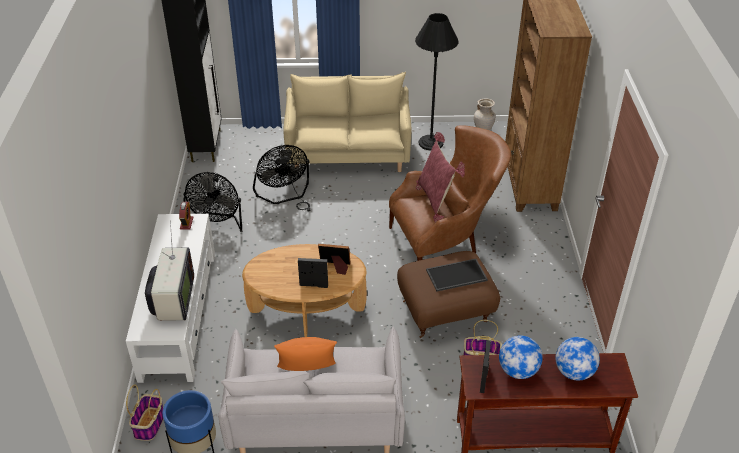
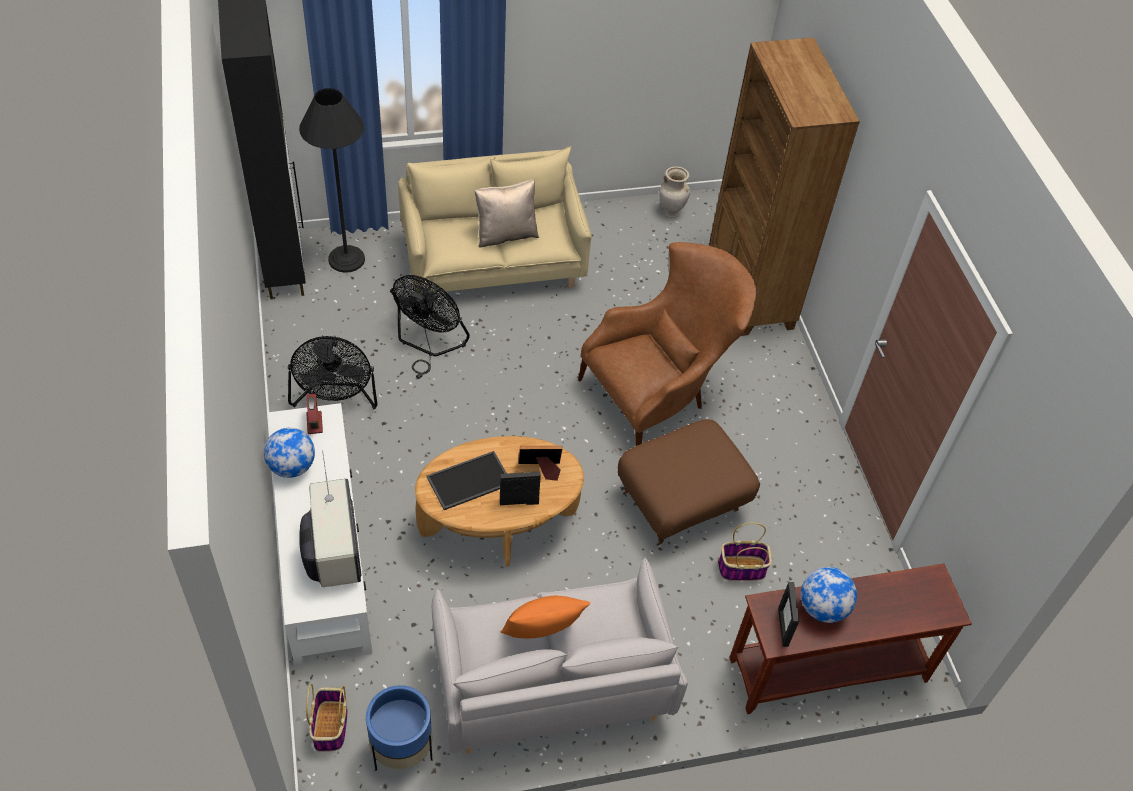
camera: 15 degrees left, 10 degrees up
(287, 196) = (425, 343): black fan -> black fan turned 60 degrees clockwise
(353, 128) = (505, 234): none -> beige pillow
(430, 143) = (603, 235): black floor lamp -> black floor lamp (346, 259)
(436, 203) = (651, 352): red pillow -> none
(456, 276) = (701, 463): tray -> tray (469, 482)
(573, 372) = (890, 600): globe -> globe (292, 467)

